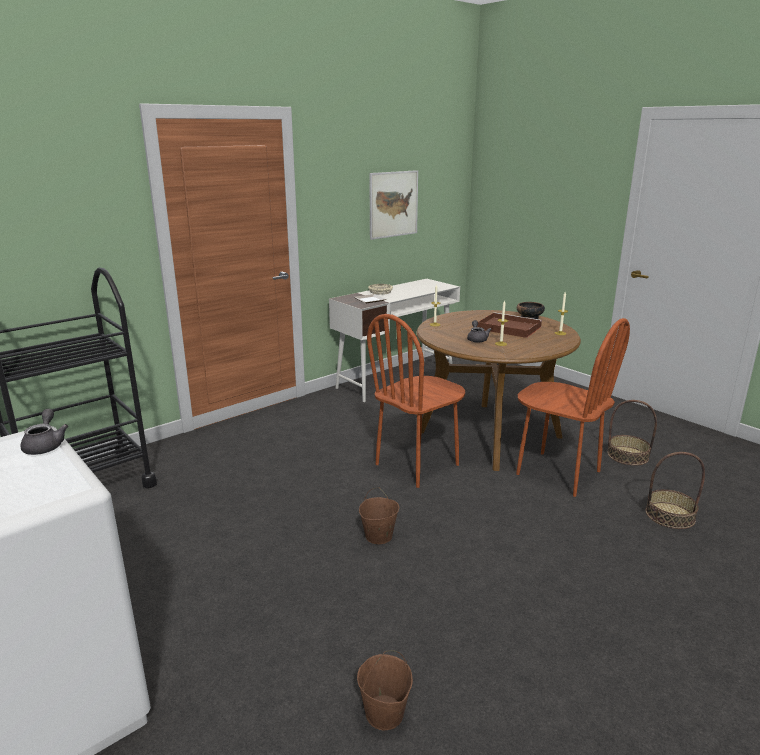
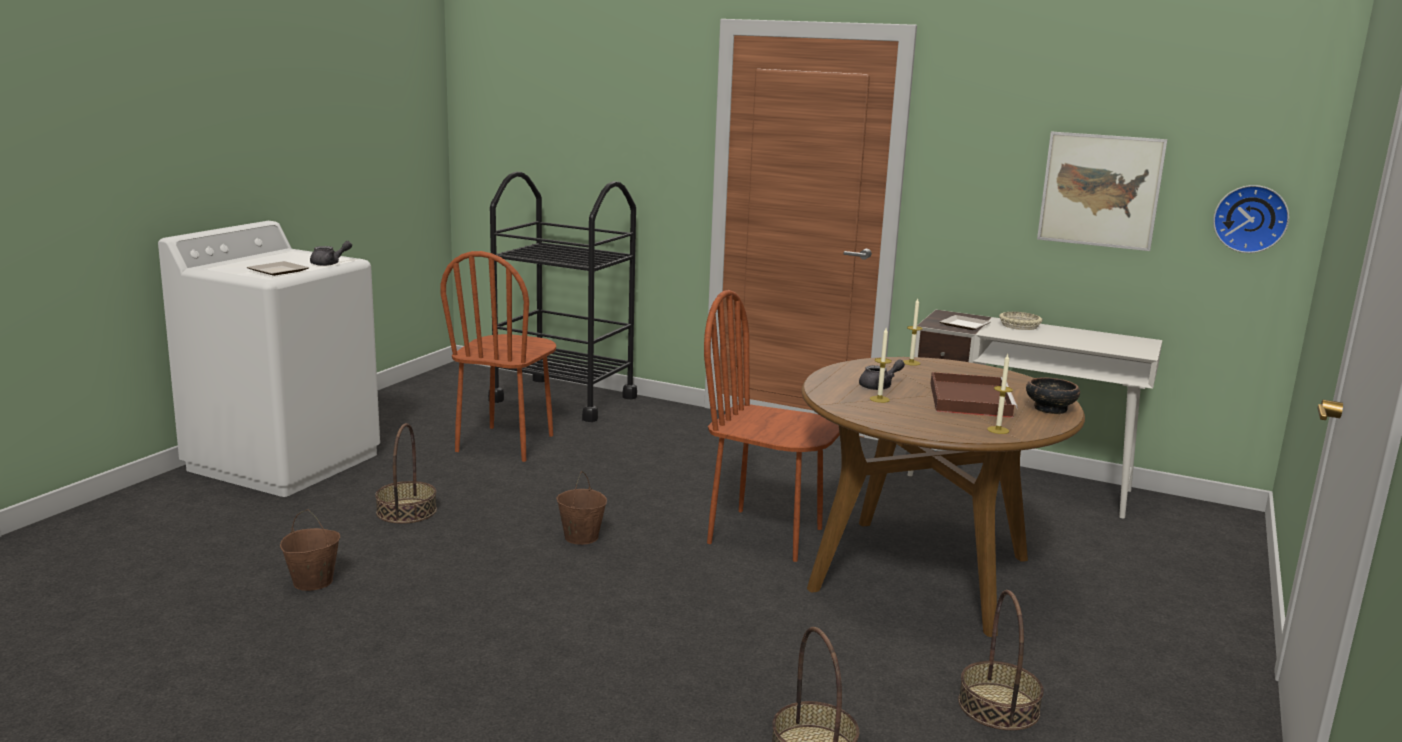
camera: 65 degrees right, 5 degrees down
(49, 480) = (278, 272): none -> plate
(262, 625) = (407, 511): none -> basket
(448, 206) = (1250, 218): none -> wall clock
(558, 473) = (854, 640): brown chair -> brown chair (506, 443)

